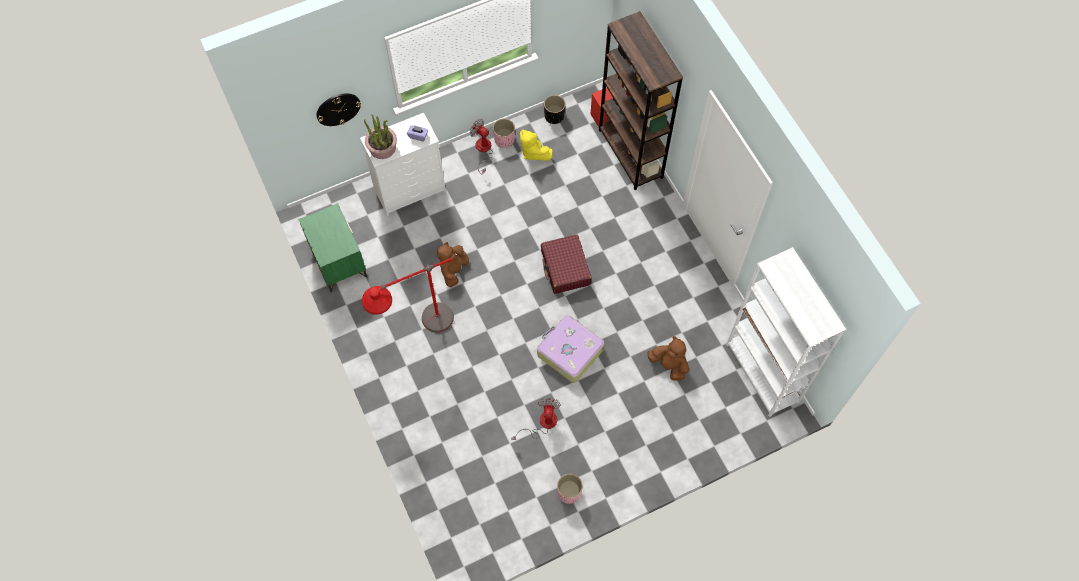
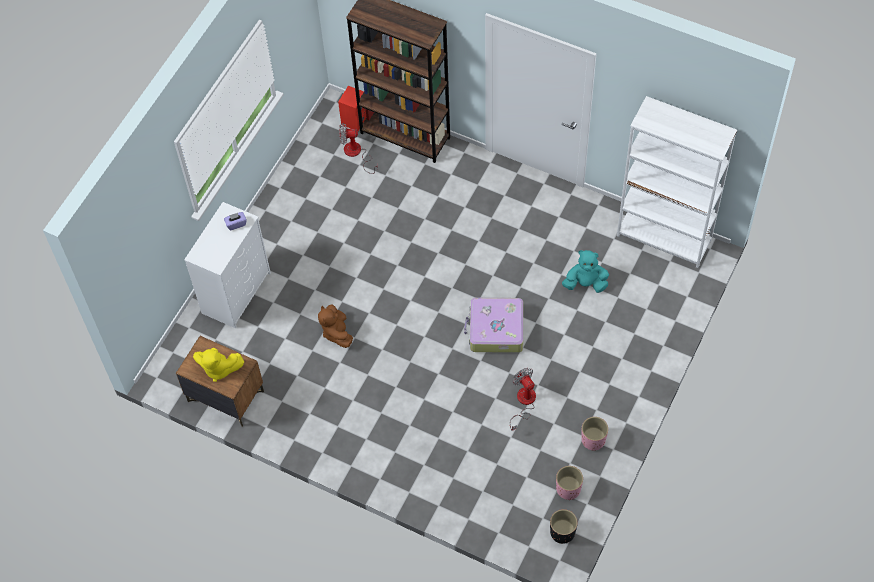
camera: 35 degrees left, 5 degrees down
(338, 109) = (155, 241): wall clock -> none
(338, 261) = (225, 396): green nightstand -> brown nightstand
(382, 148) = (213, 254): potted plant -> none
(420, 331) = (353, 403): red floor lamp -> none
(483, 150) = (273, 216): fan -> fan (356, 154)
(504, 139) = (283, 195): pink planter -> pink planter (568, 489)
(533, 152) = (319, 188): yellow plush toy -> yellow plush toy (218, 369)
(554, 116) = (311, 146): black planter -> black planter (562, 532)
(565, 268) = (432, 265): red suitcase -> none
(669, 365) = (585, 283): brown plush toy -> turquoise plush toy

